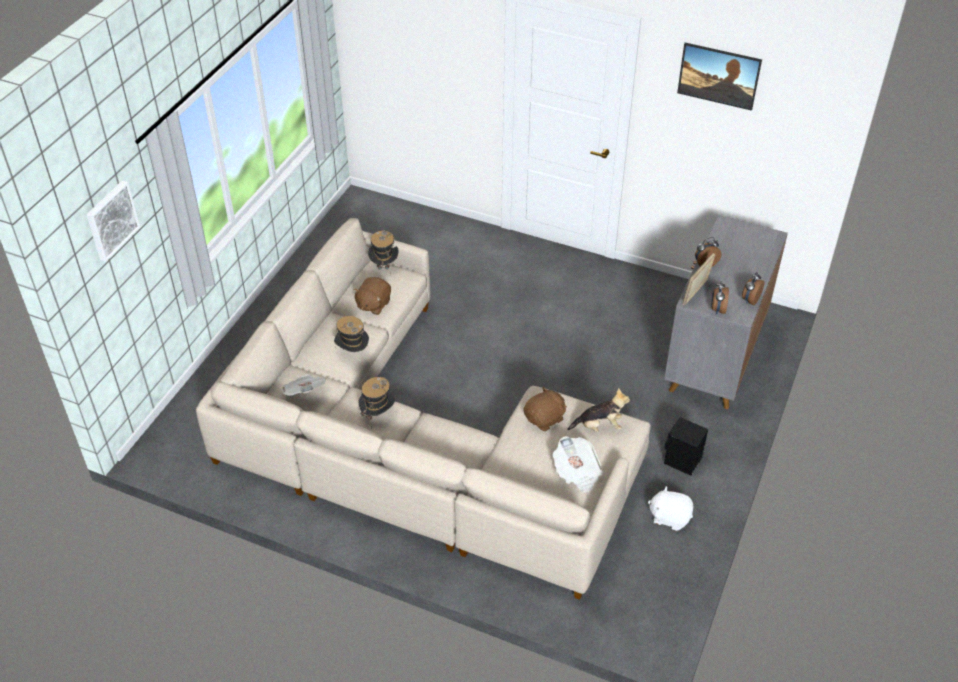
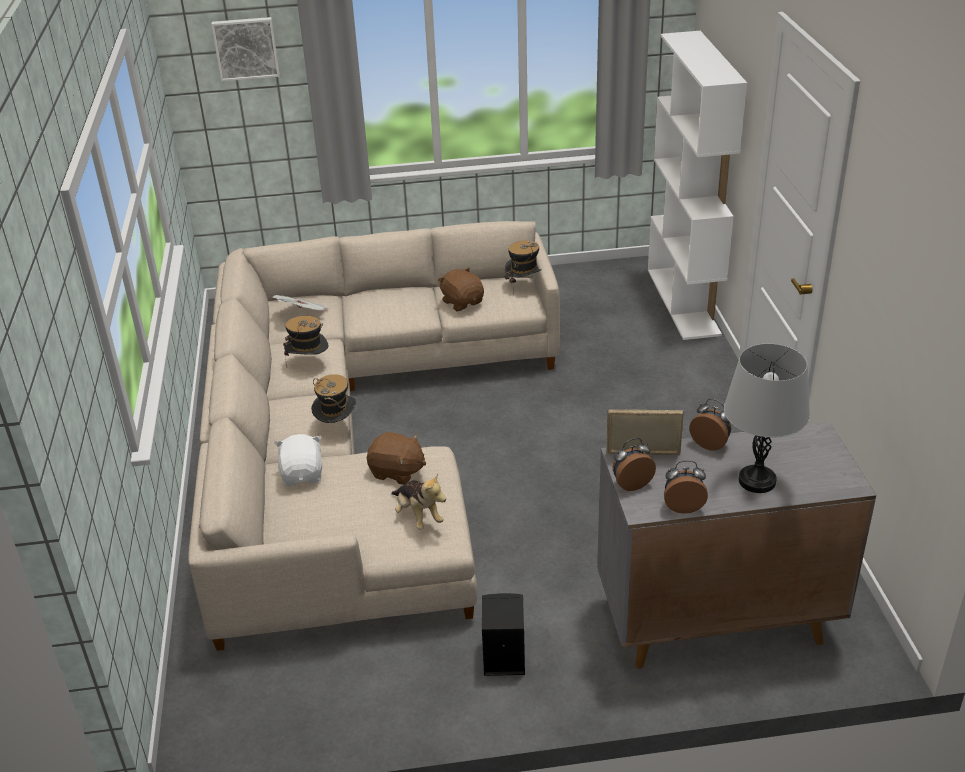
camera: 60 degrees right, 10 degrees down
(352, 352) = (381, 317): hat -> hat (336, 426)
(373, 304) = (462, 302): brown plush toy -> brown plush toy turned 60 degrees clockwise
(412, 213) = (684, 302): none -> white bookcase
(577, 473) = (328, 526): newspaper -> none
(669, 517) = (398, 682): white plush toy -> white plush toy (303, 475)
(716, 88) = (897, 223): picture -> none
(748, 264) = (757, 481): none -> grey table lamp

